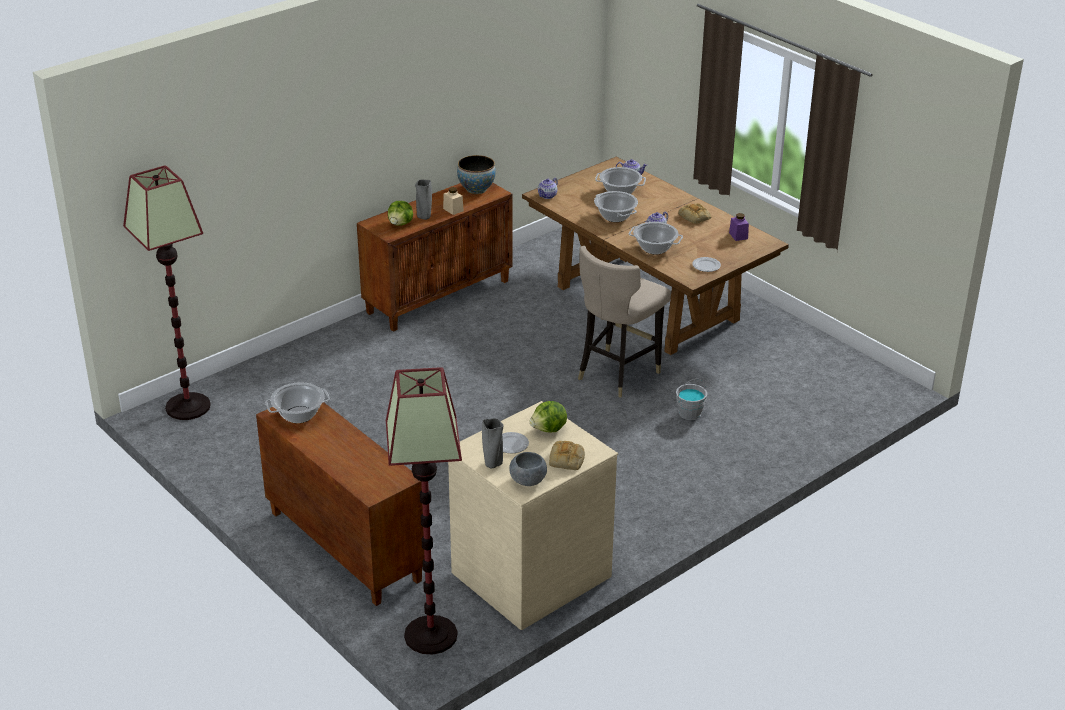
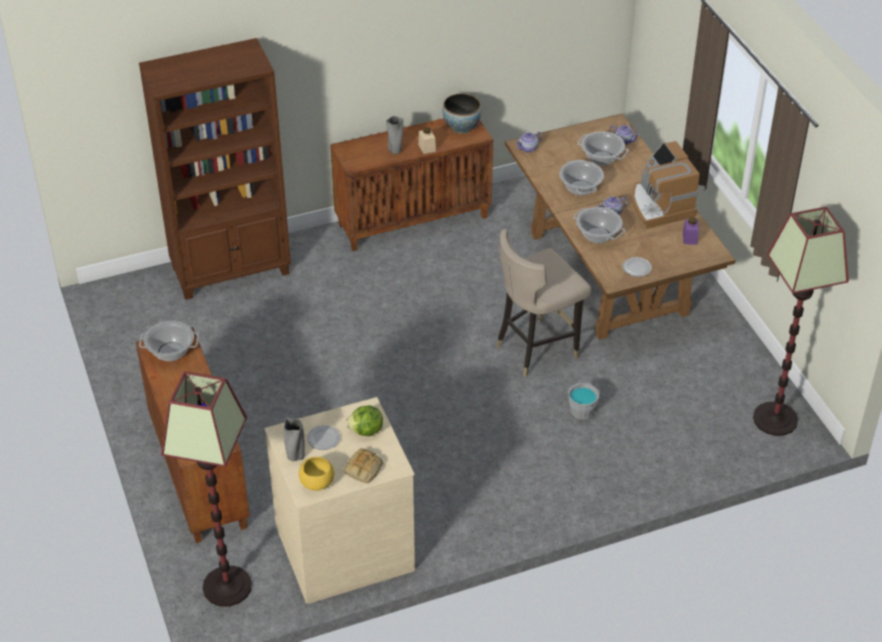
camera: 20 degrees right, 10 degrees up
(188, 406) = (136, 291): floor lamp -> floor lamp (775, 419)
(279, 370) = (232, 270): none -> brown bookcase
(400, 224) = (369, 154): lettuce -> none
(528, 480) = (317, 482): grey bowl -> yellow bowl
(695, 217) = (659, 205): bread -> coffee machine

